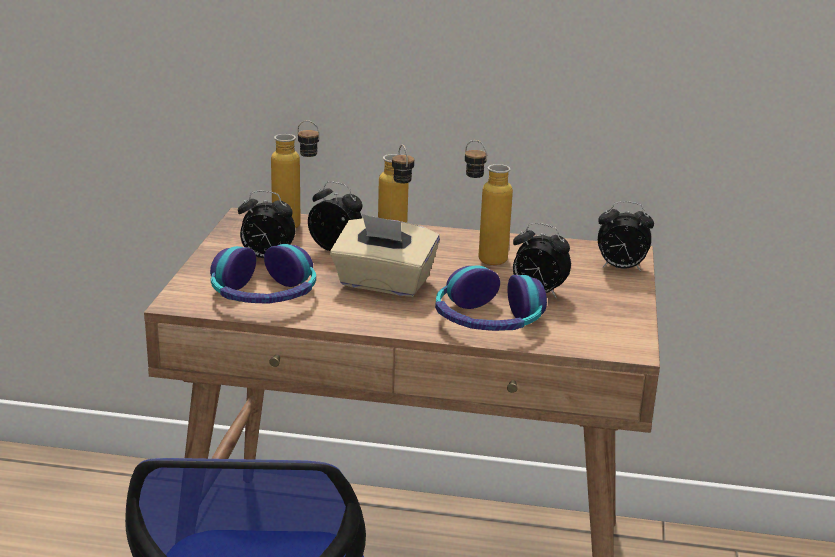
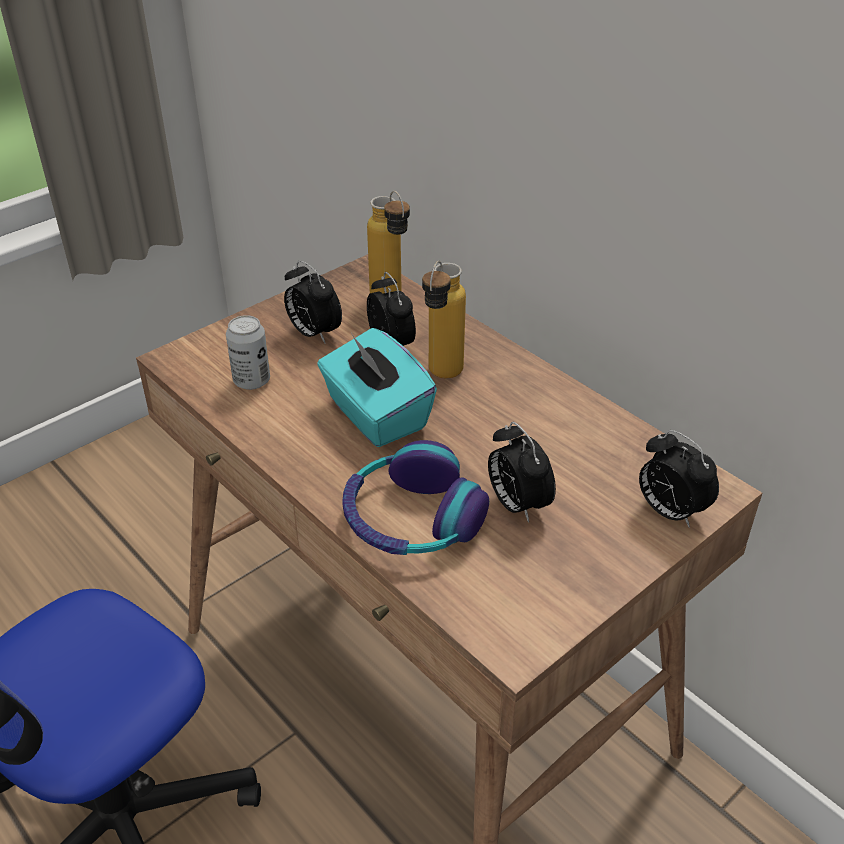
camera: 40 degrees right, 15 degrees up
(264, 295) = (252, 381): headphones -> can
(383, 284) = (376, 415): beige tissue box -> turquoise tissue box
(482, 257) = (526, 421): bottle -> none

